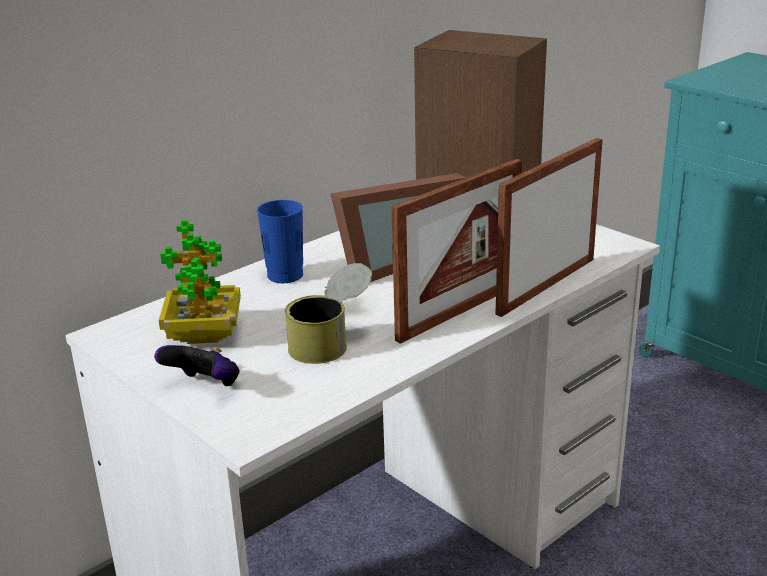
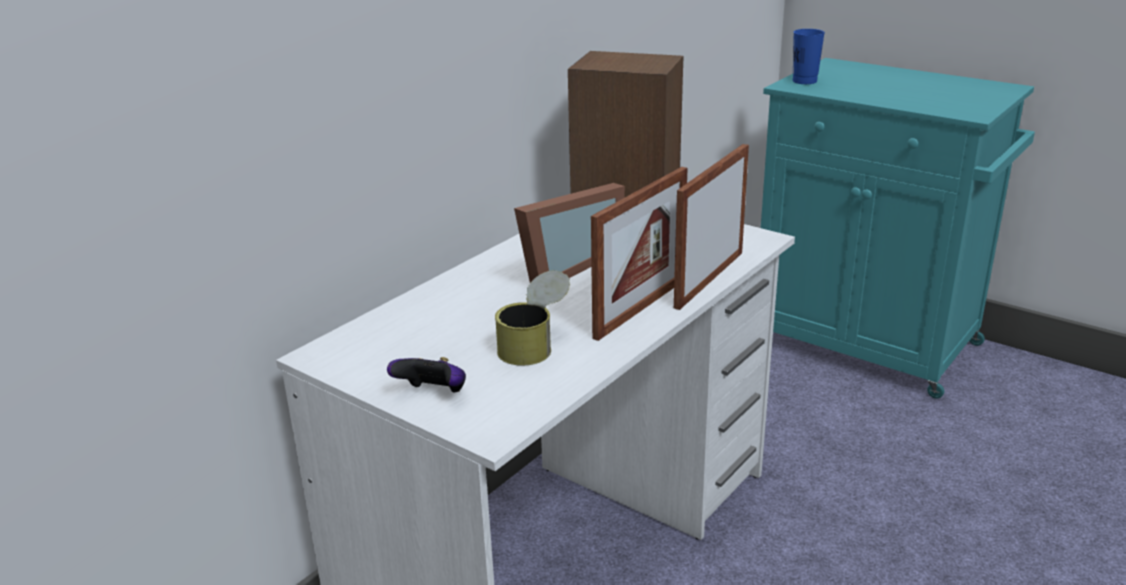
camera: 10 degrees left, 0 degrees up
(204, 335) = (413, 348): potted plant -> none
(285, 275) = (467, 288): blue cup -> blue cup (804, 81)

